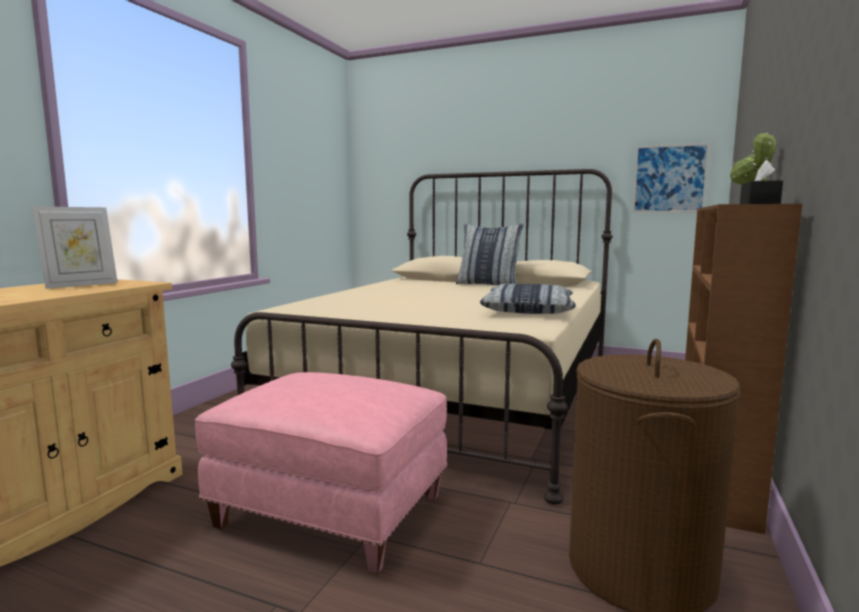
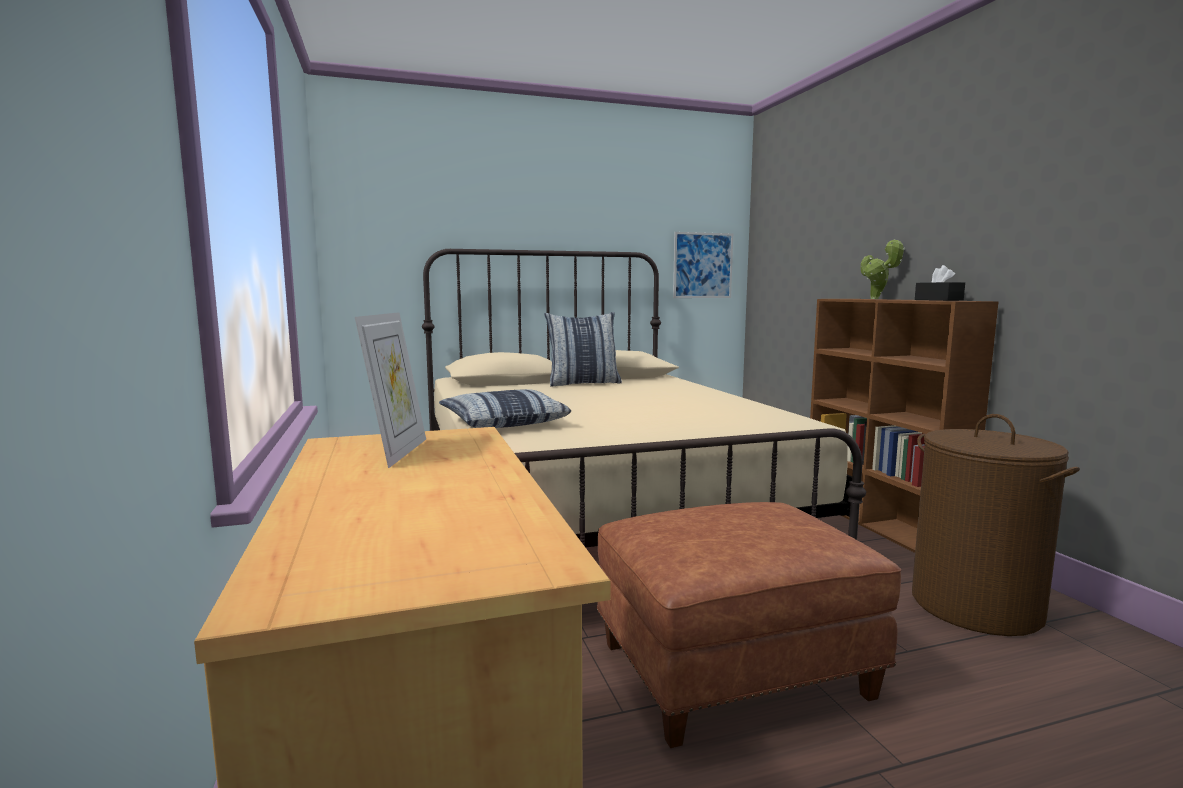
camera: 40 degrees left, 0 degrees up
(334, 510) = (734, 668): pink ottoman -> brown ottoman
(528, 310) = (733, 406): pillow -> pillow (503, 422)

